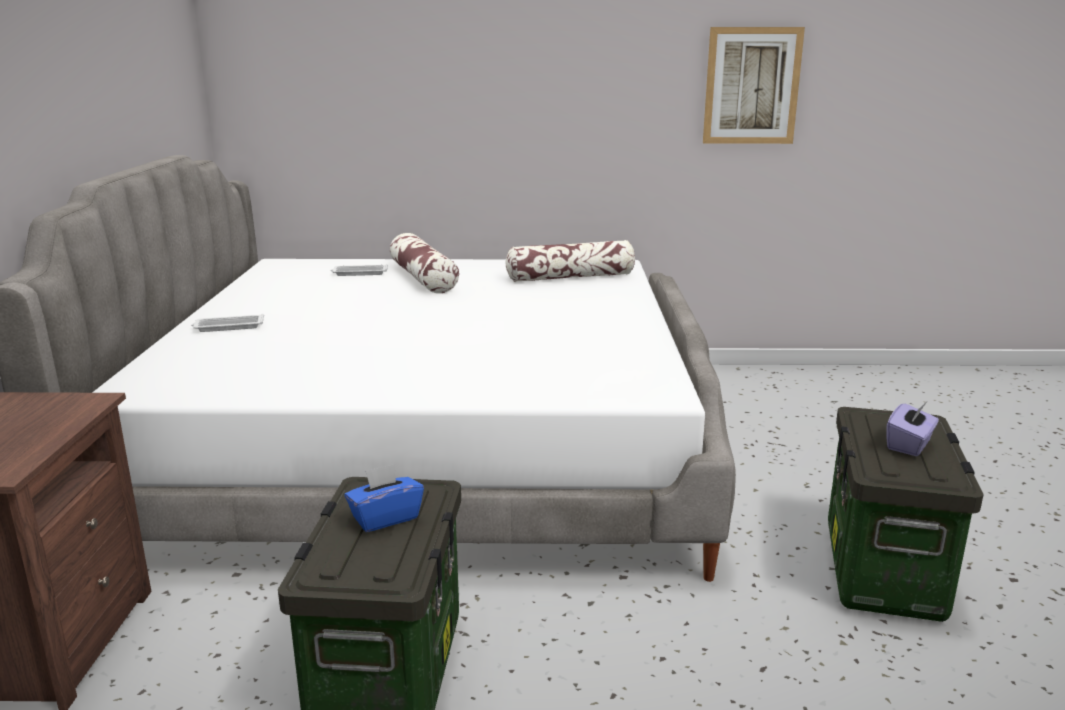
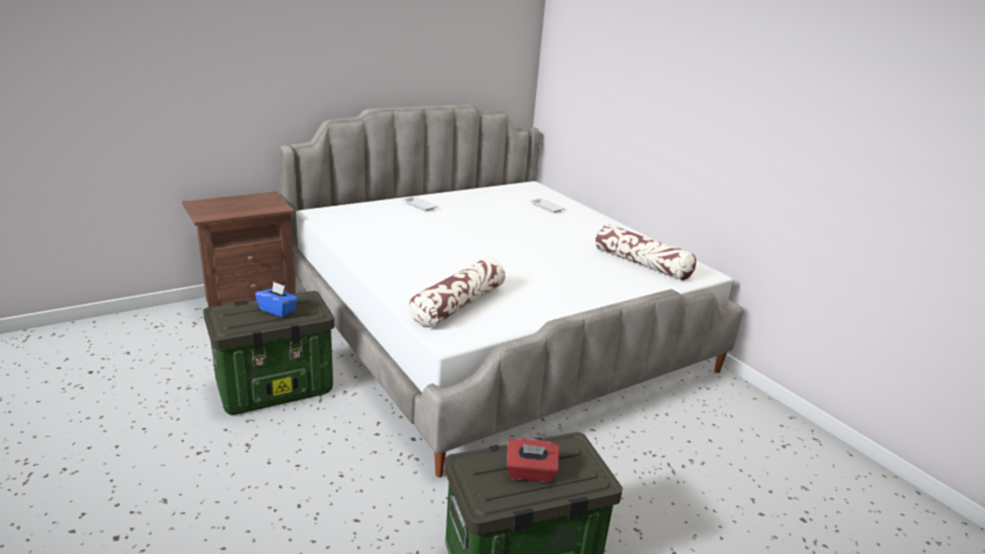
camera: 55 degrees right, 5 degrees up
(423, 278) = (565, 224): pillow -> pillow (458, 305)
(752, 86) = (876, 155): picture -> none
(909, 445) = (530, 473): purple tissue box -> red tissue box

